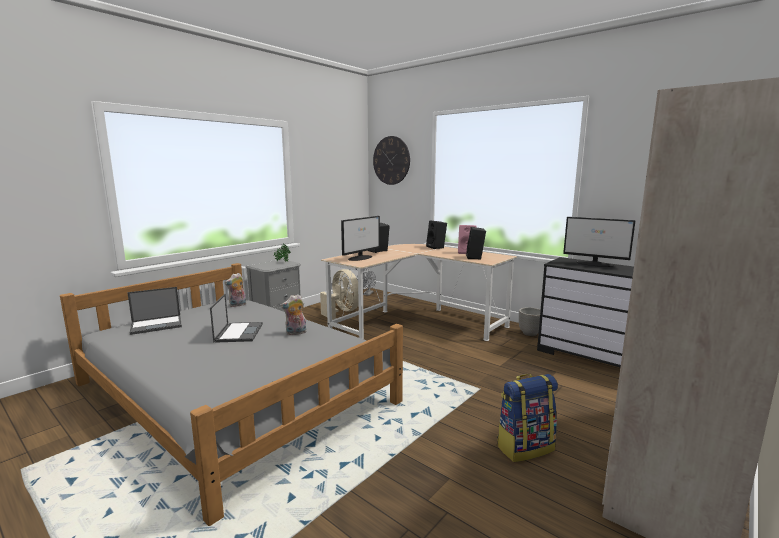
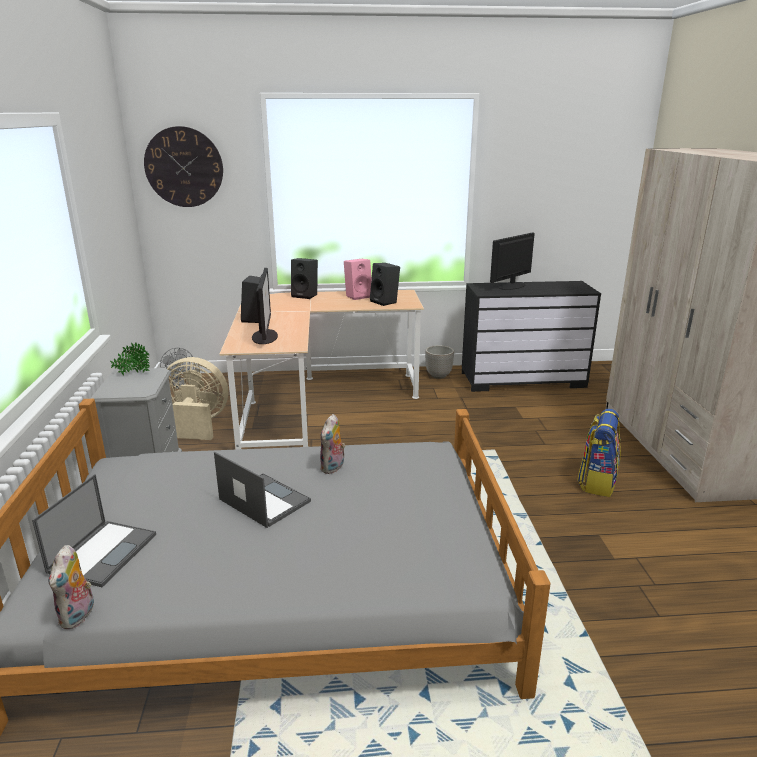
camera: 45 degrees left, 10 degrees up
(237, 305) = (150, 468): plush toy -> plush toy (79, 616)
(595, 264) = (511, 286): monitor -> monitor turned 150 degrees clockwise

